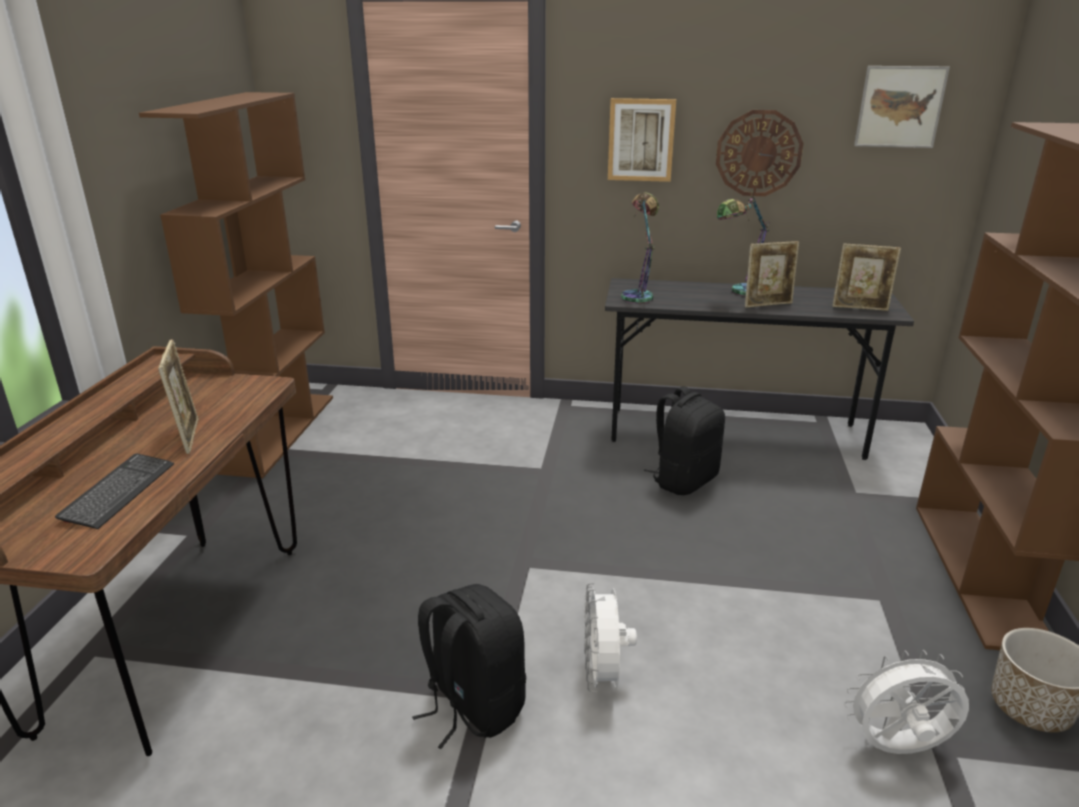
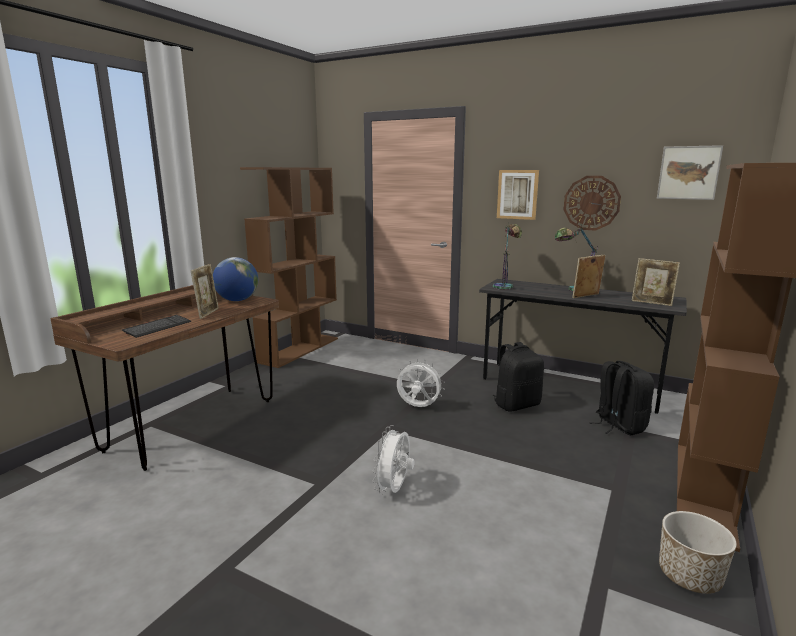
camera: 20 degrees right, 10 degrees down
(216, 391) = (237, 300): none -> globe
(472, 706) = (311, 486): black backpack -> black backpack (618, 425)
(767, 304) = (586, 296): picture frame -> picture frame turned 150 degrees clockwise
(898, 749) = (565, 572): white fan -> white fan (418, 407)

